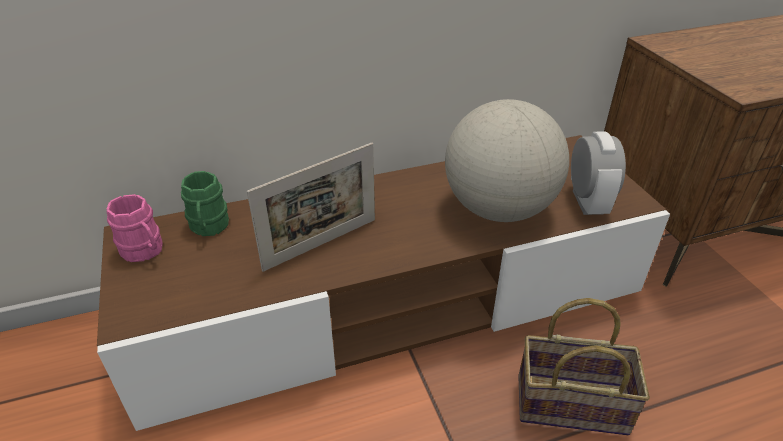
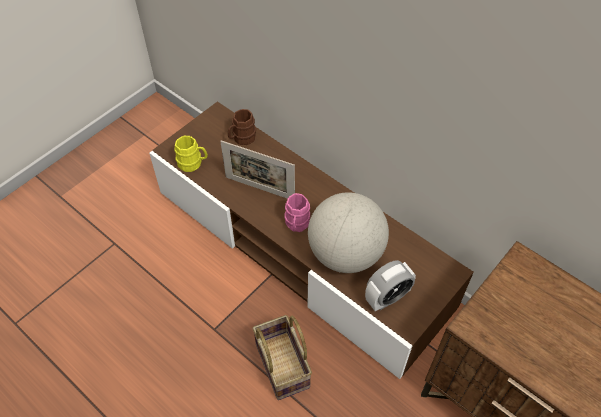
camera: 60 degrees right, 15 degrees up
(145, 251) = (211, 127): pink mug -> pink mug (296, 224)
(193, 299) = (193, 163): none -> yellow mug
(209, 227) = (242, 138): green mug -> brown mug

